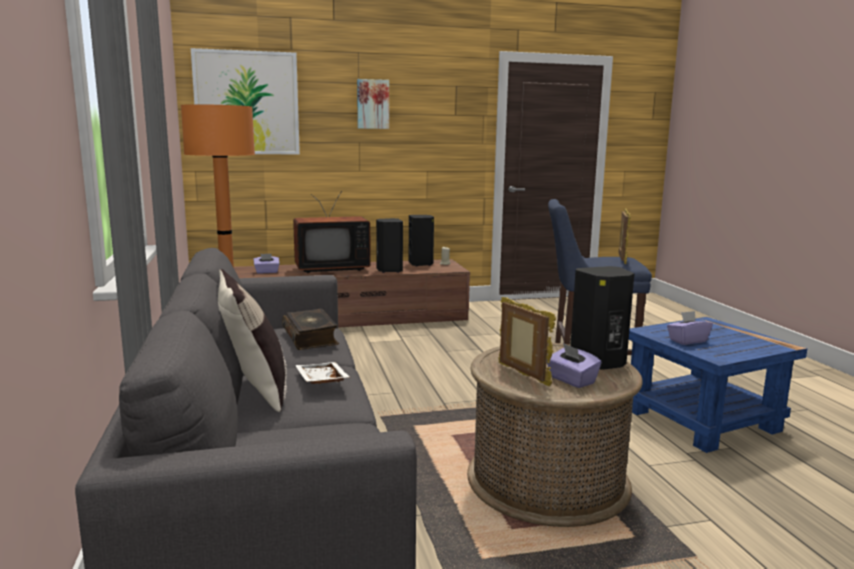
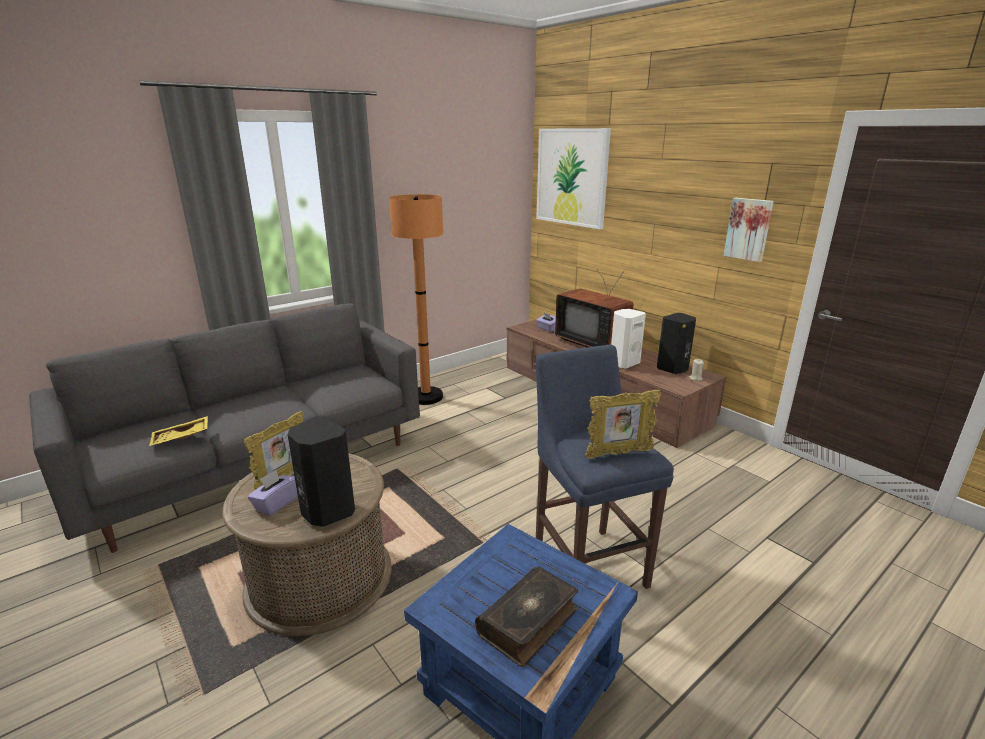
camera: 65 degrees right, 10 degrees up
(254, 391) = (241, 399): pillow -> none
(311, 337) = (347, 386): book -> book (529, 622)
(320, 381) = (258, 412): white tray -> none
(345, 427) = (181, 438): none -> yellow tray
(372, 104) = (670, 183): picture -> picture (749, 229)
(389, 270) = (623, 363): black speaker -> white speaker
(687, 341) = (491, 576): purple tissue box -> none

